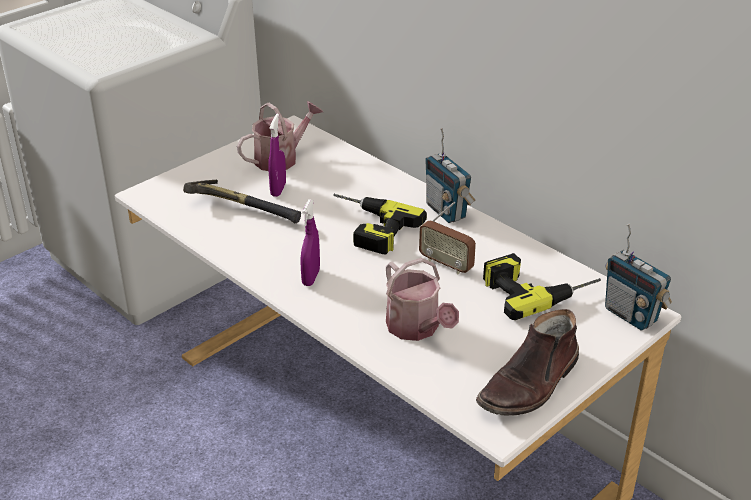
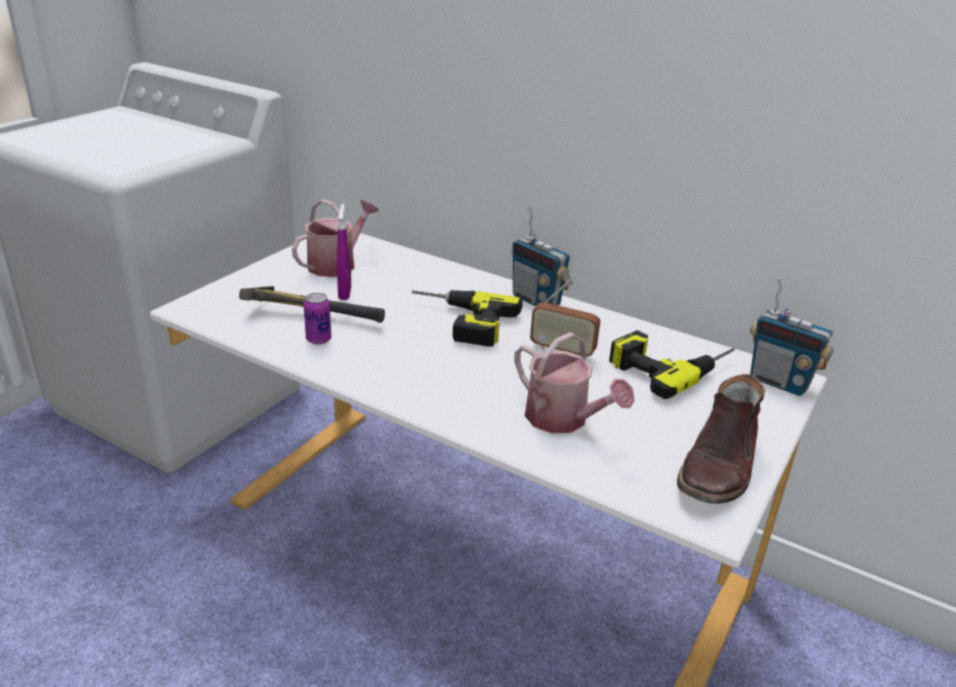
camera: 15 degrees left, 5 degrees down
(241, 233) = (318, 339): none -> can
(311, 277) = (418, 378): purple spray bottle -> none

